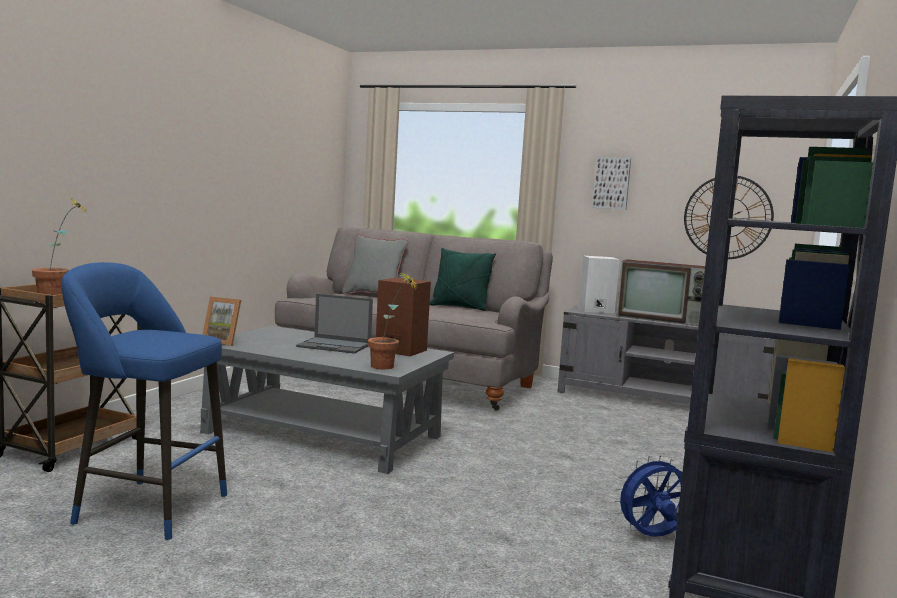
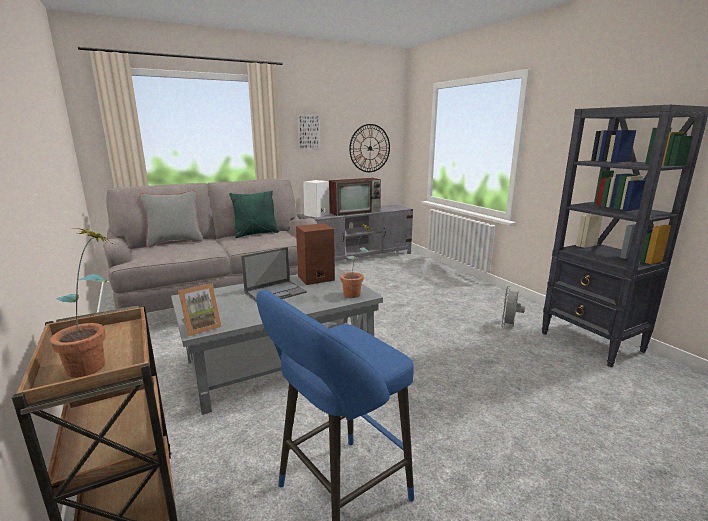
camera: 50 degrees left, 10 degrees up
(652, 537) = (509, 326): blue fan -> grey fan

